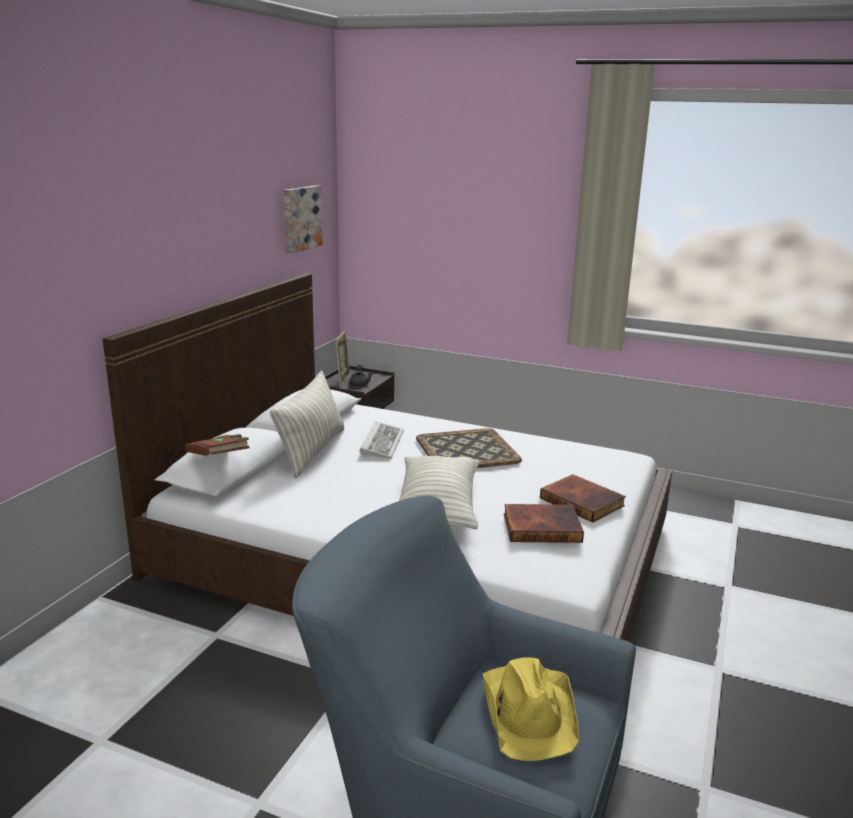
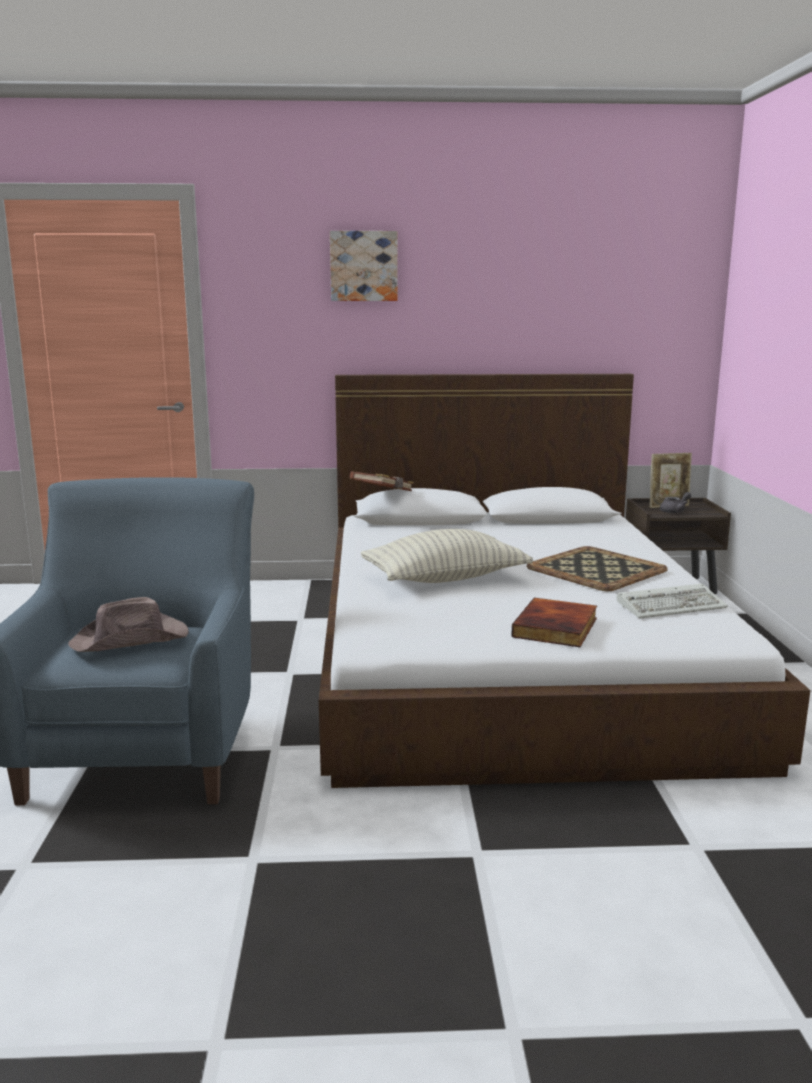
camera: 65 degrees right, 5 degrees down
(300, 218) = (639, 314): picture -> picture (364, 266)
(312, 451) = (492, 529): pillow -> none
(381, 442) = (553, 542): keyboard -> keyboard (672, 606)
(530, 711) = (131, 640): yellow hat -> brown hat
(542, 527) = (461, 615): book -> none

